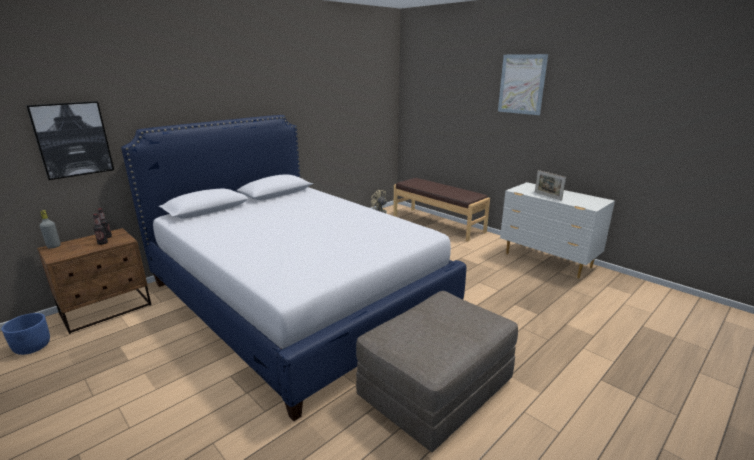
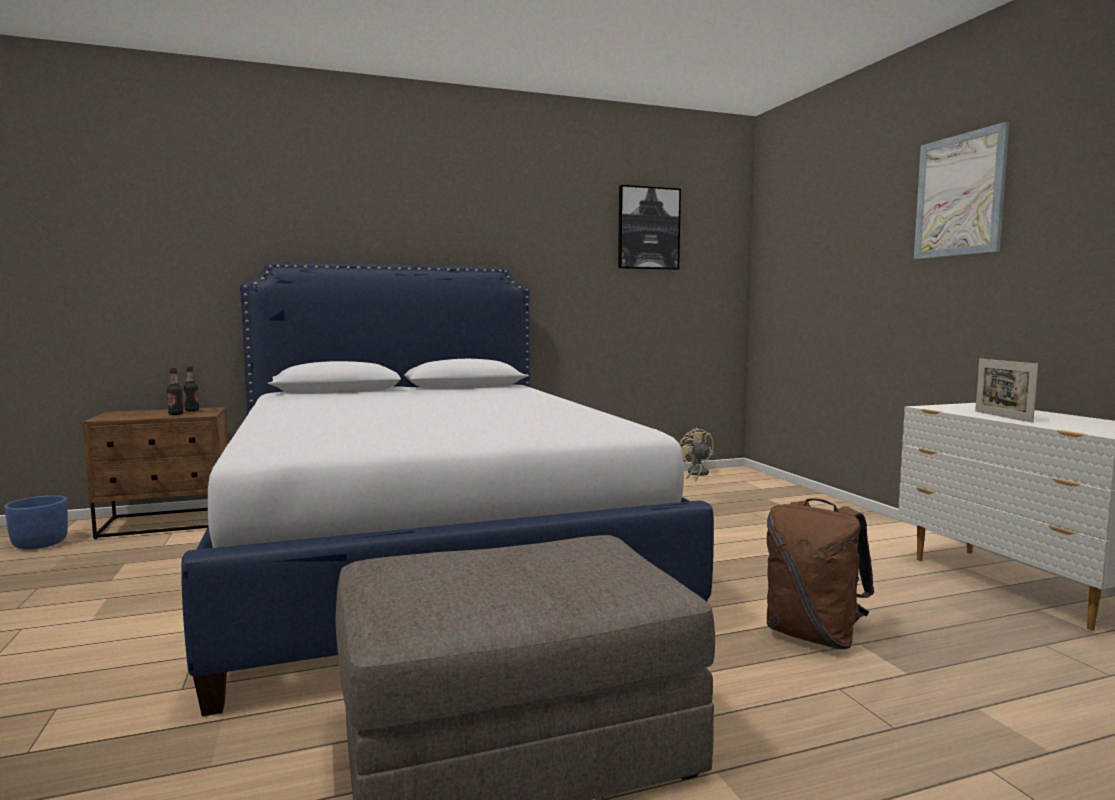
camera: 25 degrees right, 15 degrees down
(54, 246) = (122, 412): grey bottle -> none
(72, 139) = (182, 269): picture -> picture (648, 228)
(438, 223) = (799, 499): brown bench -> none
(497, 304) = (814, 636): none -> brown backpack

